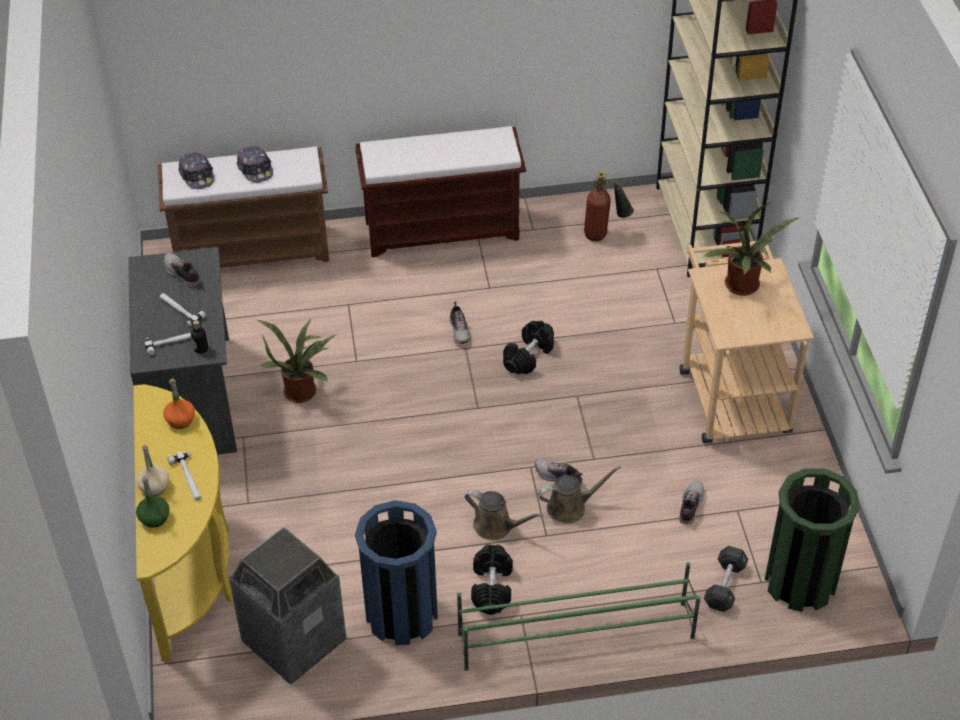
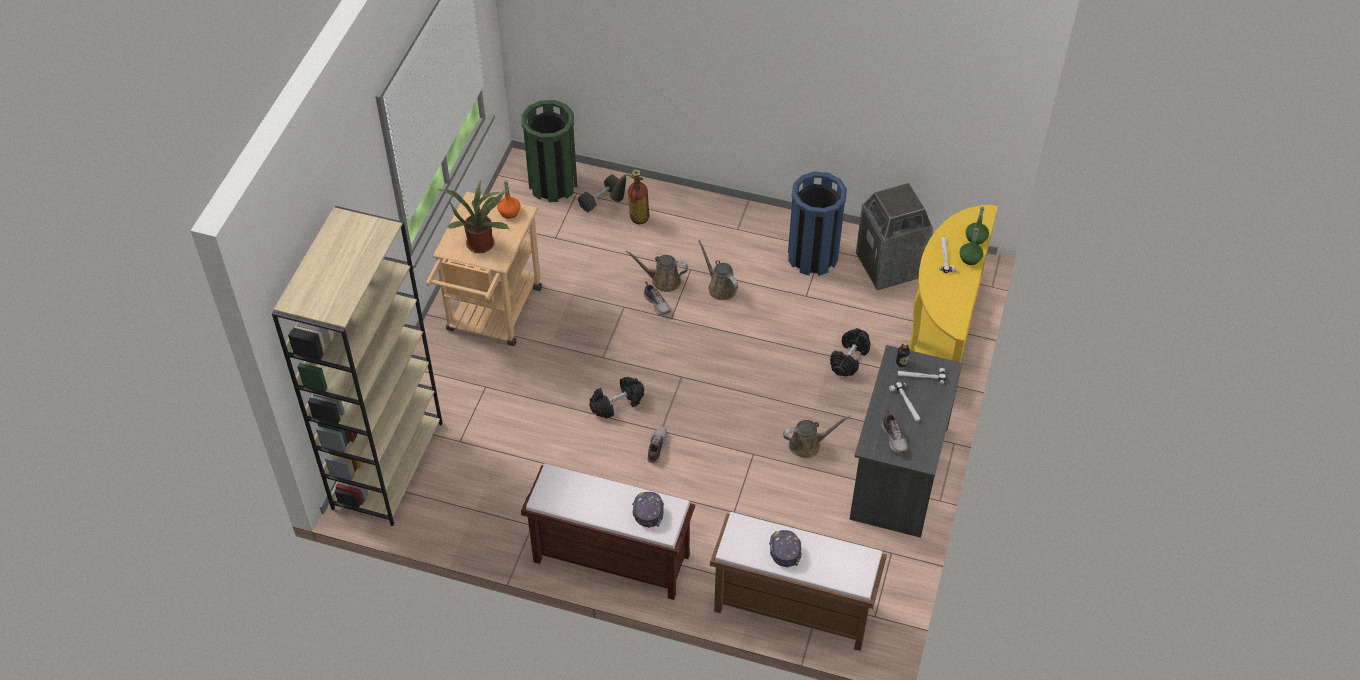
camera: 155 degrees left, 5 degrees up
(154, 487) = (970, 258): beige bottle -> green bottle
(180, 420) = (937, 299): orange bottle -> orange bottle (509, 212)
(197, 176) = (841, 564): cap -> cap (648, 511)
(302, 390) = (808, 445): potted plant -> brown watering can
(492, 588) = (746, 251): black dumbbell -> black dumbbell (849, 358)
(575, 635) = (711, 206): green shoe rack -> none
(605, 234) = (475, 493): fire extinguisher -> fire extinguisher (632, 216)
(689, 506) = (584, 251): shoe -> none

